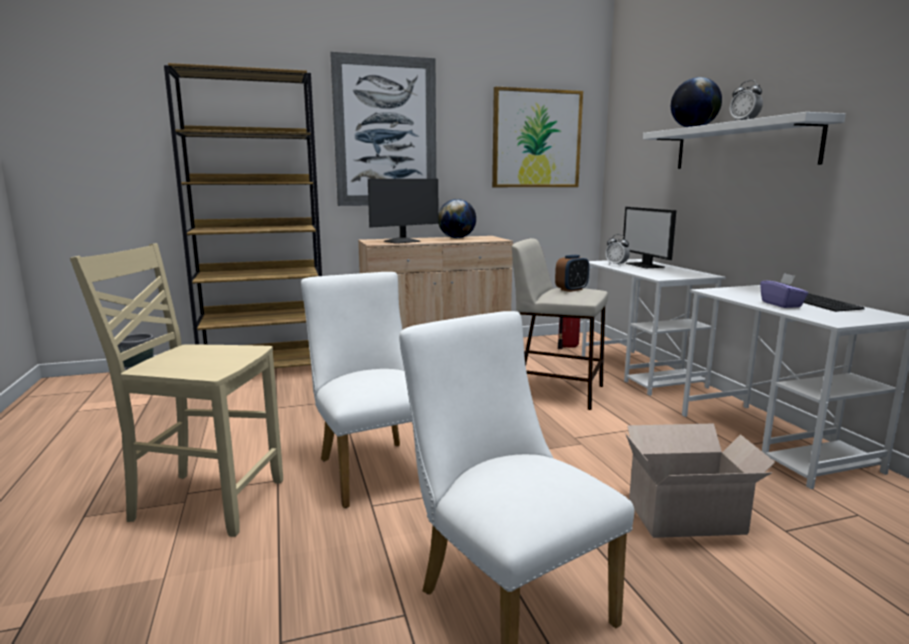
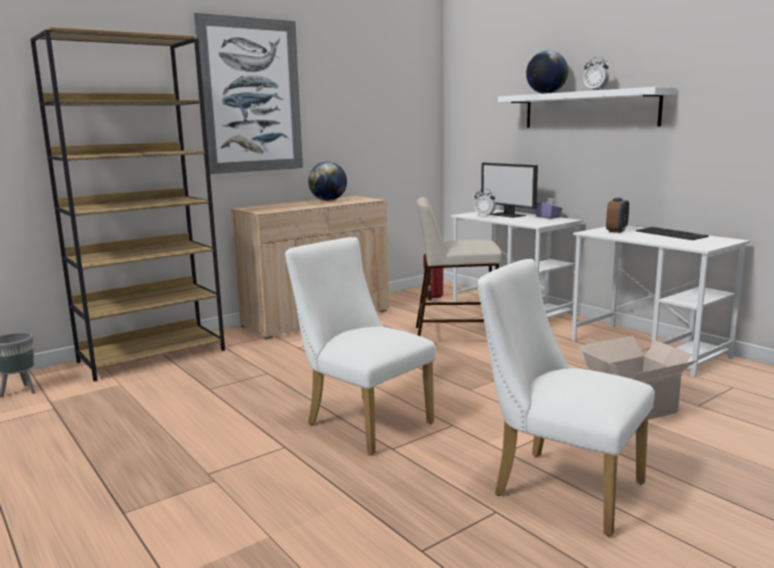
camera: 20 degrees left, 0 degrees up
(205, 501) = (235, 476): beige chair -> none
(402, 241) = (284, 207): monitor -> none
(536, 139) = (387, 100): picture -> none
(571, 290) = (467, 241): alarm clock -> alarm clock (616, 231)
(781, 304) = (652, 238): purple tissue box -> purple tissue box (548, 217)

